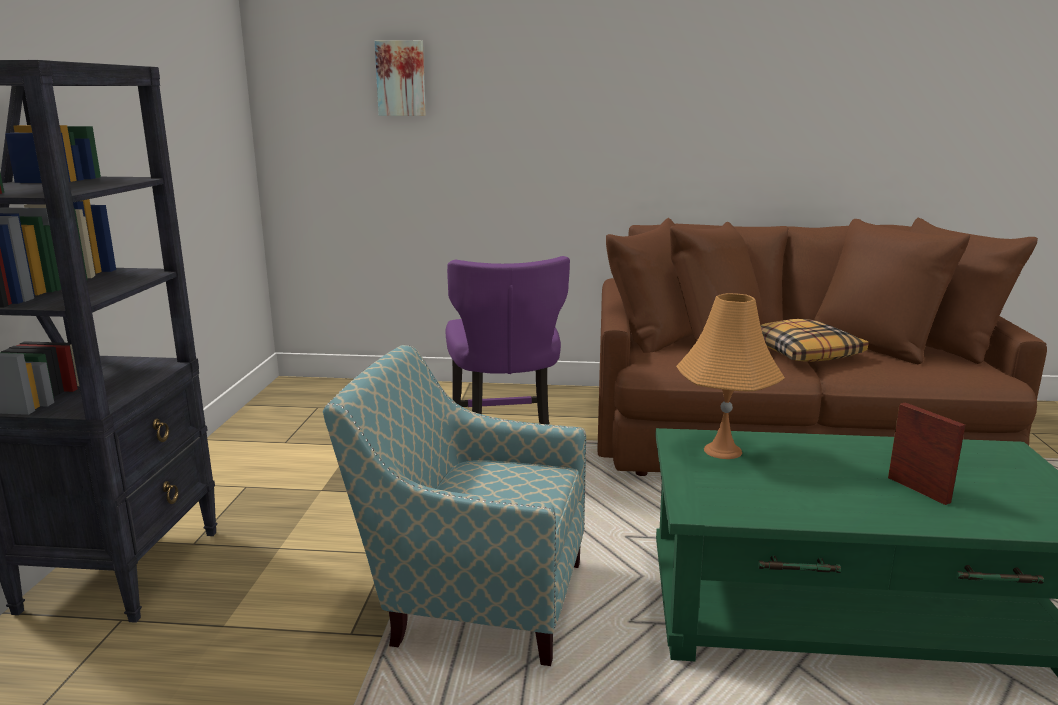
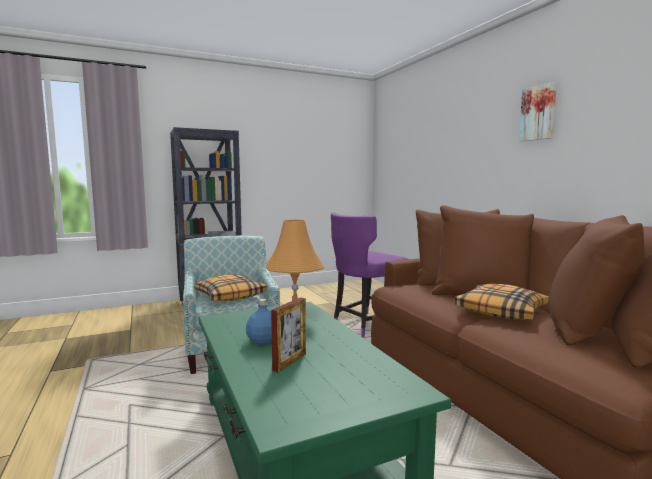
camera: 60 degrees right, 10 degrees down
(401, 78) = (414, 136): picture -> picture (538, 113)
(499, 485) = (230, 296): none -> pillow
(832, 491) = (263, 340): none -> blue bottle

